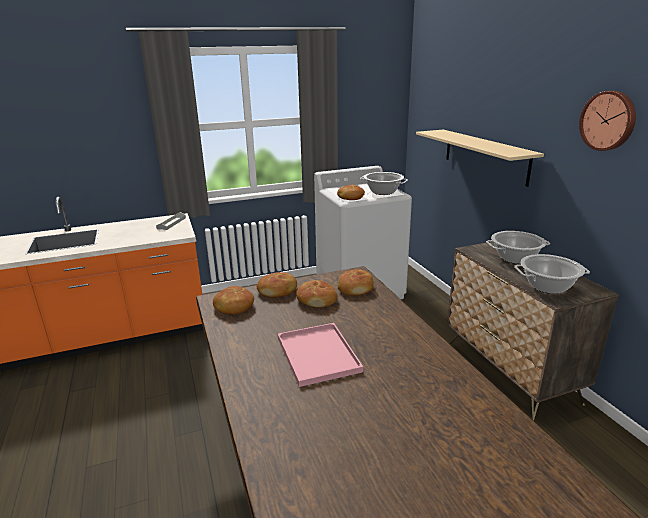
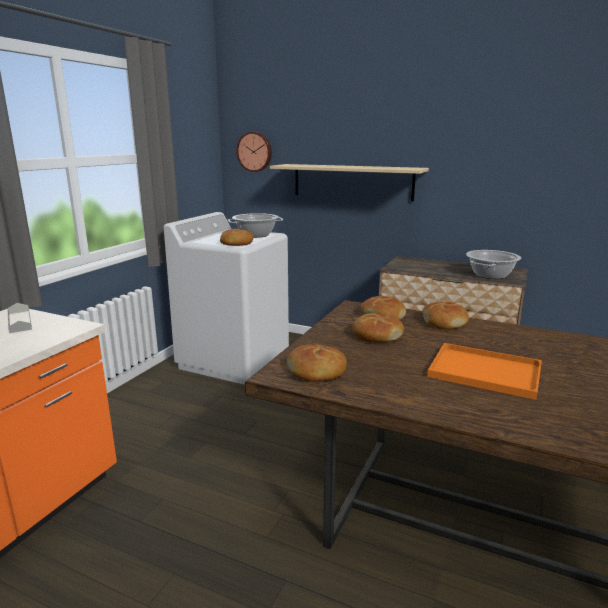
camera: 45 degrees left, 5 degrees down
(278, 290) = (323, 342): bread -> bread (444, 322)
(319, 355) = (487, 371): pink tray -> orange tray
(515, 258) = (433, 265): cooking pot -> none
(608, 121) = (494, 130): wall clock -> wall clock (255, 152)

